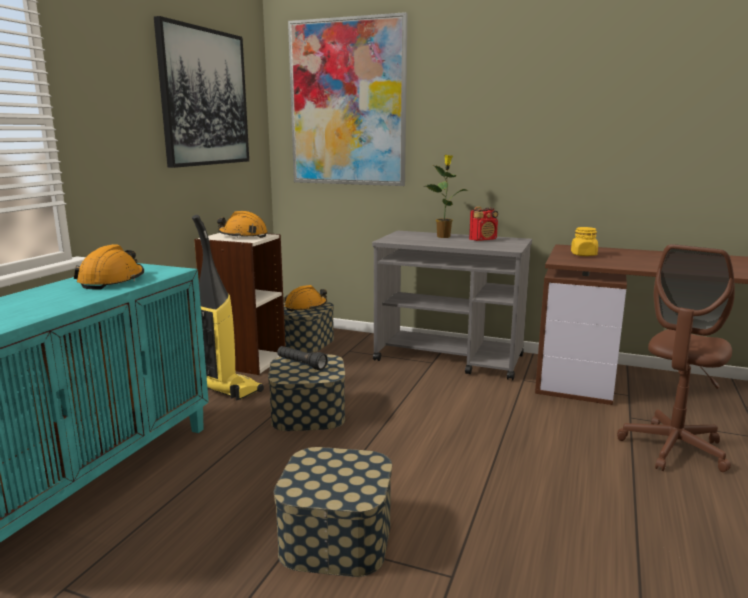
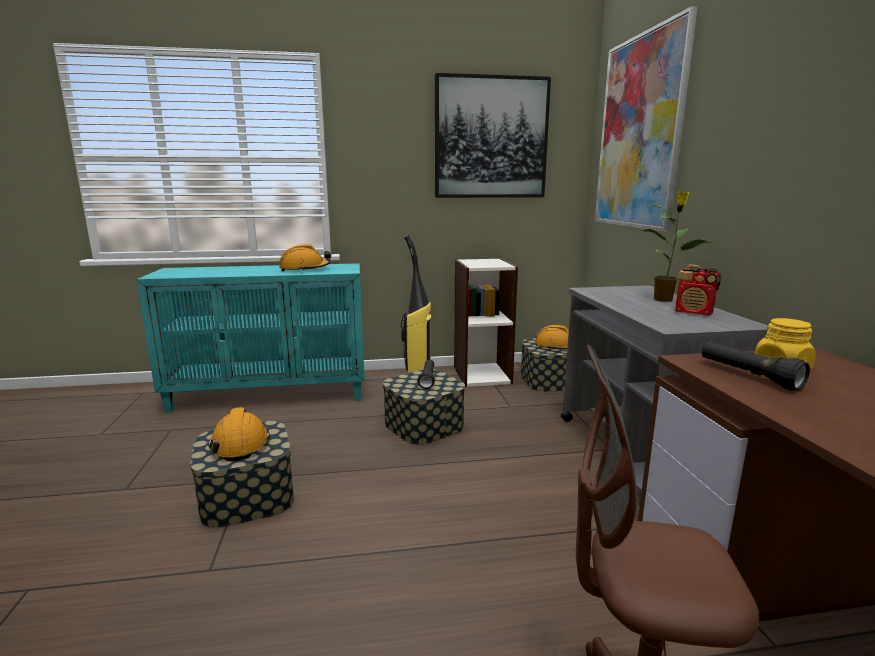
camera: 60 degrees right, 0 degrees up
(243, 236) = (488, 263): orange hard hat -> orange hard hat (240, 444)
(591, 261) = (748, 376): none -> black flashlight

